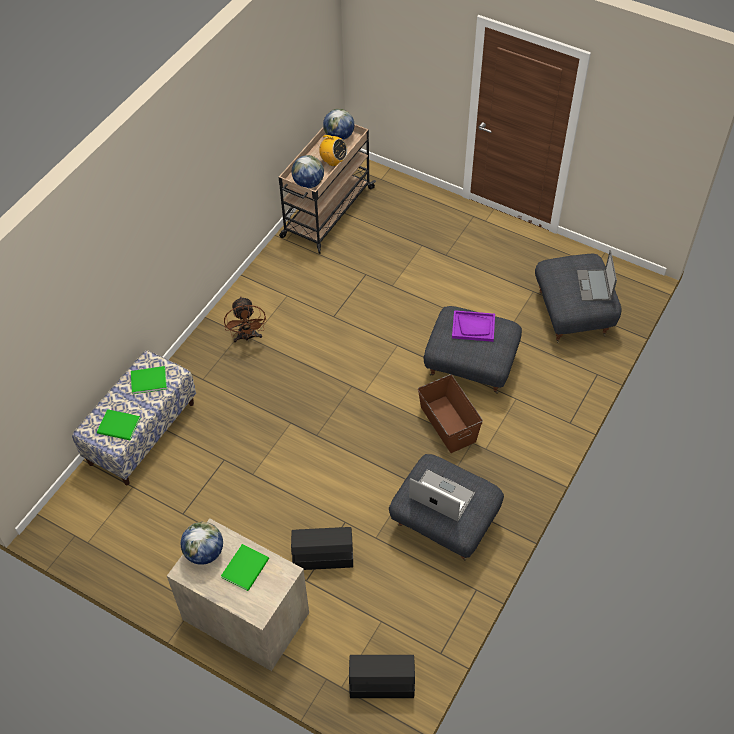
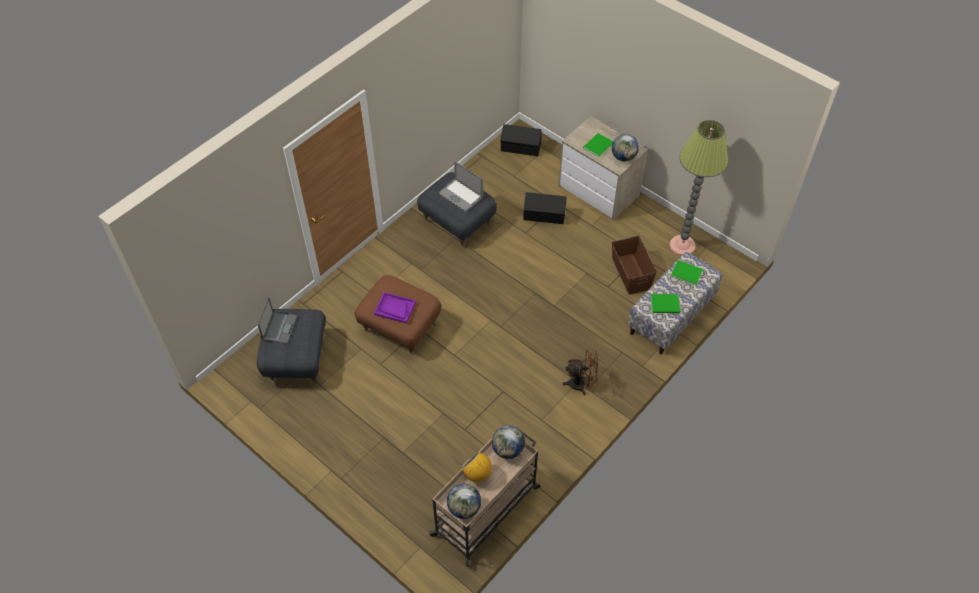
camera: 170 degrees left, 0 degrees up
(121, 539) = (682, 246): none -> floor lamp
(247, 337) = (581, 384): brown fan -> brown fan turned 90 degrees clockwise
(448, 423) = (433, 285): brown storage box -> brown storage box (630, 274)
(470, 366) = (400, 326): grey ottoman -> brown ottoman

